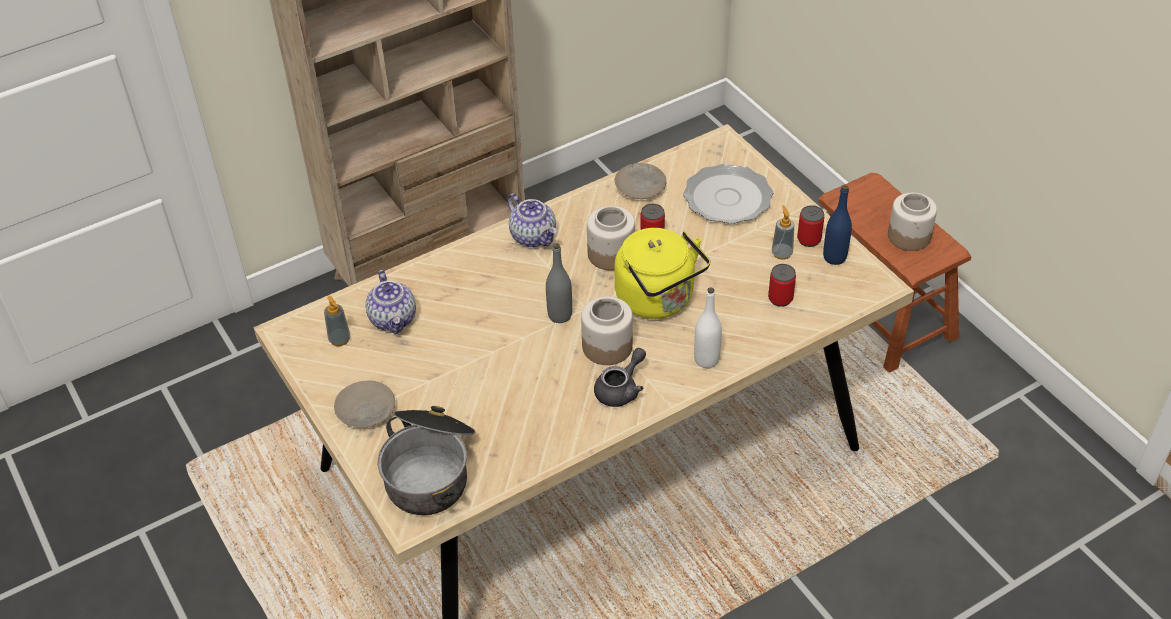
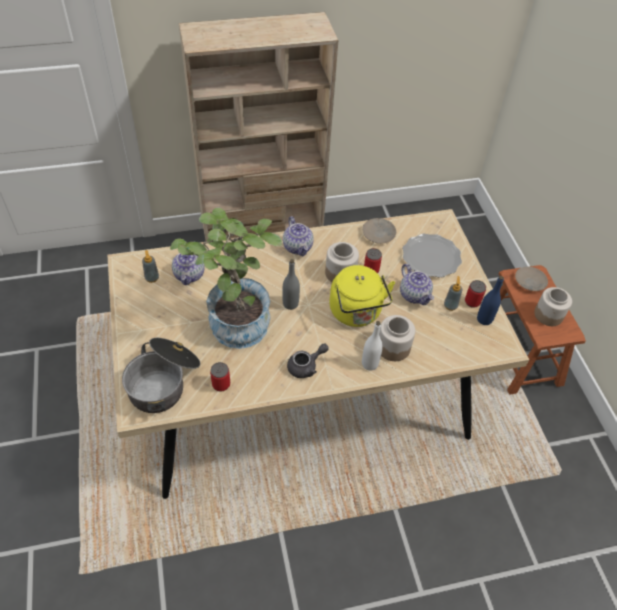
camera: 15 degrees right, 5 degrees up
(366, 410) = (145, 329): beige plate -> beige plate (530, 282)
(490, 358) = (235, 319): none -> potted plant
(606, 346) = (310, 334): jar -> jar (393, 347)
(727, 253) = (415, 295): none -> teapot
(780, 298) = (436, 336): can -> can (221, 384)

